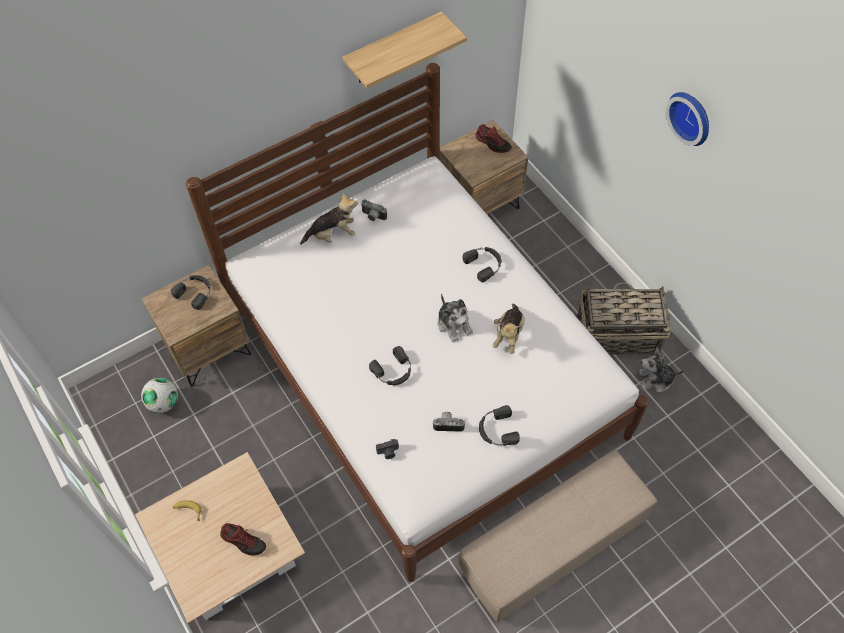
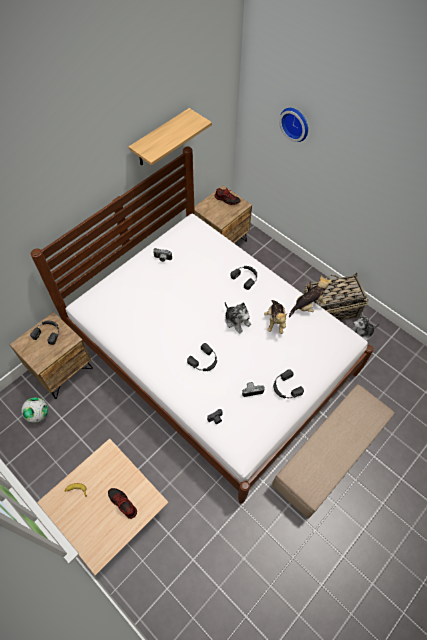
camera: 15 degrees left, 0 degrees up
(244, 541) = (122, 503): shoe -> shoe turned 150 degrees counterclockwise
(332, 234) = (137, 275): plush toy -> plush toy (308, 306)
(691, 117) = (378, 151): wall clock -> wall clock (295, 123)

